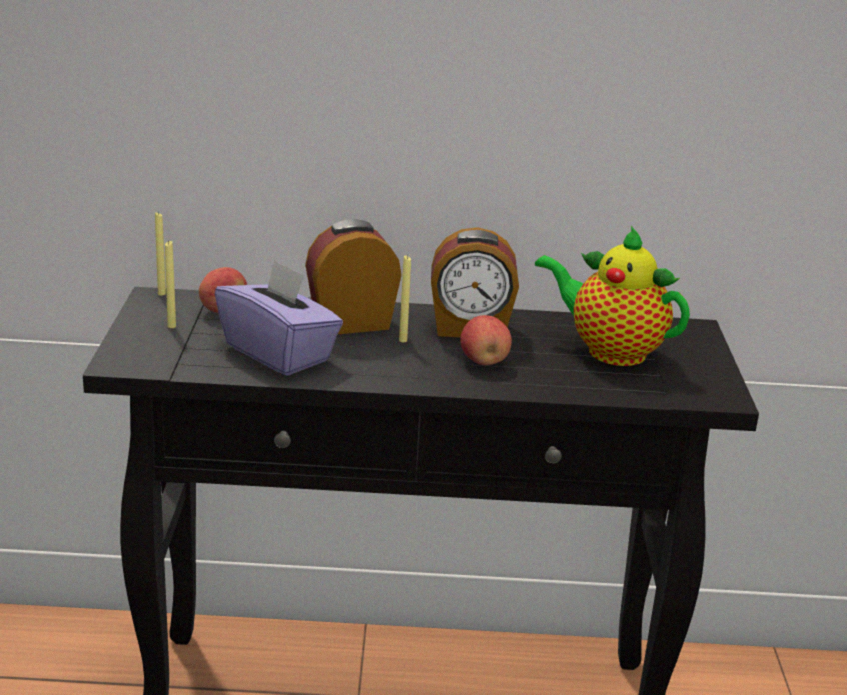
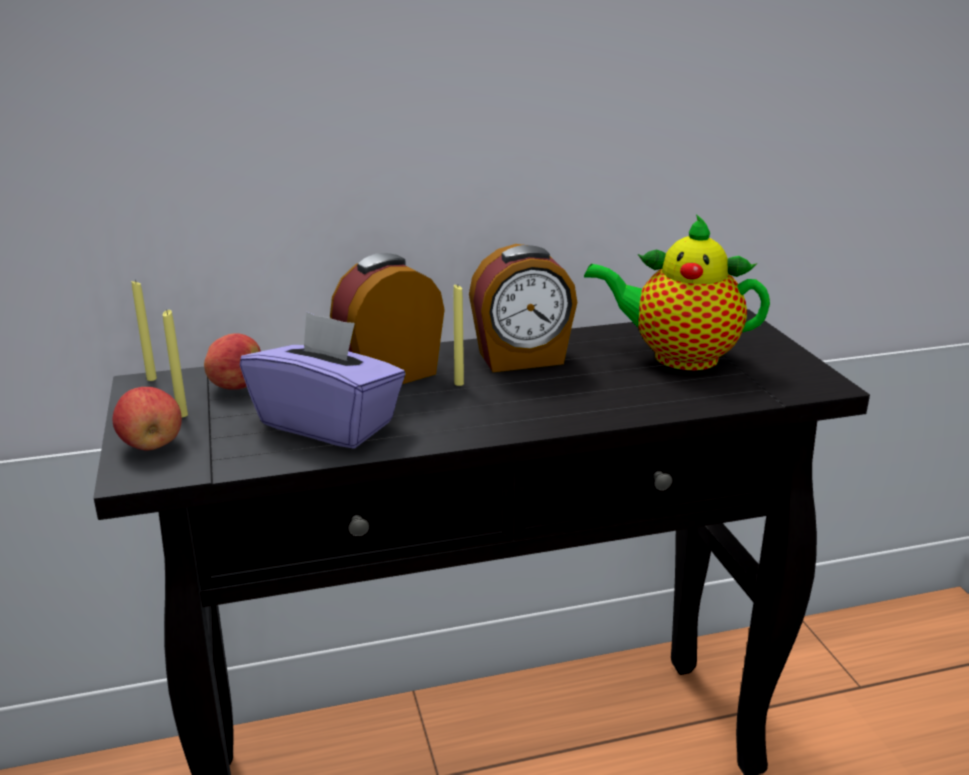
camera: 15 degrees left, 0 degrees up
(484, 361) = (560, 391): apple -> apple (151, 445)

